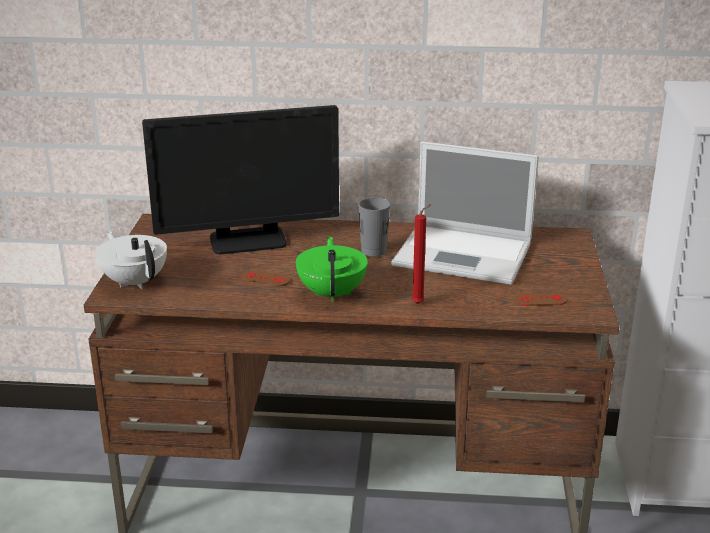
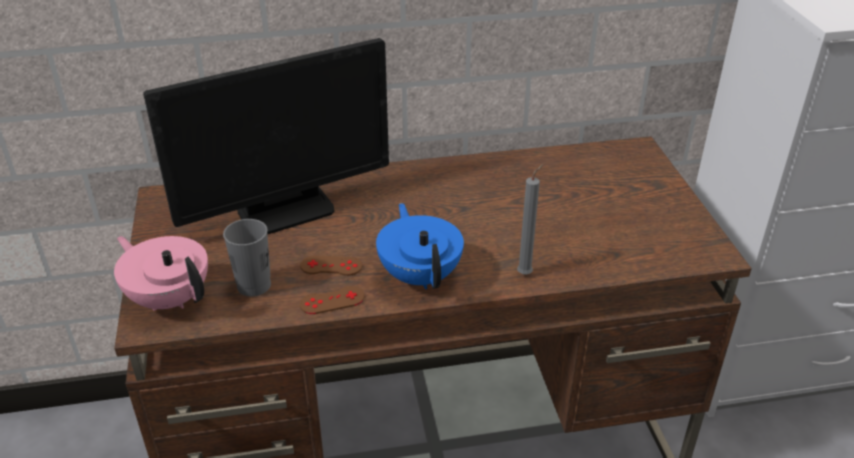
camera: 15 degrees left, 10 degrees up
(135, 281) = (169, 298): white teapot -> pink teapot
(332, 293) = (420, 275): green teapot -> blue teapot
(373, 251) = (439, 203): grey cup -> grey cup (254, 285)
(419, 303) = (526, 273): red candle -> grey candle
(465, 254) = (542, 192): laptop -> none
(540, 299) = (653, 244): brown game controller -> brown game controller (332, 300)

